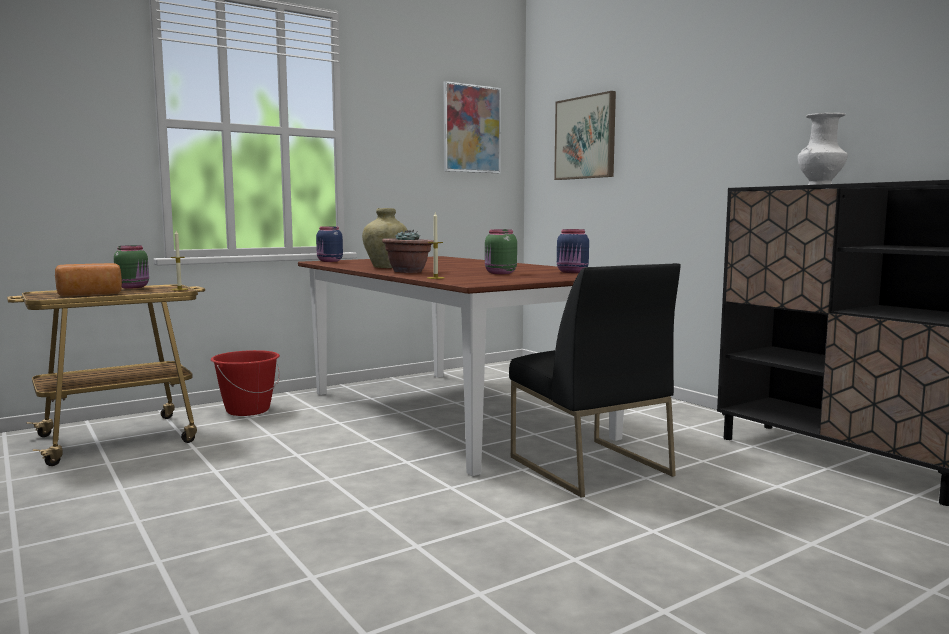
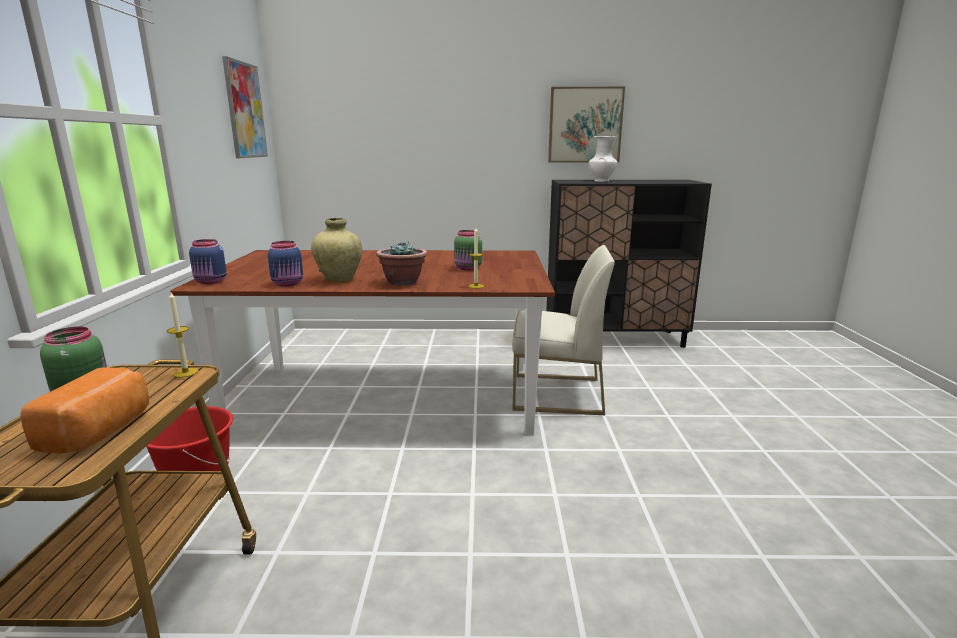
camera: 55 degrees left, 10 degrees up
(572, 272) = (494, 257): blue jar -> blue jar (288, 284)
(585, 138) = (360, 127): picture -> picture (585, 125)
(588, 466) = (556, 394): black chair -> white chair

